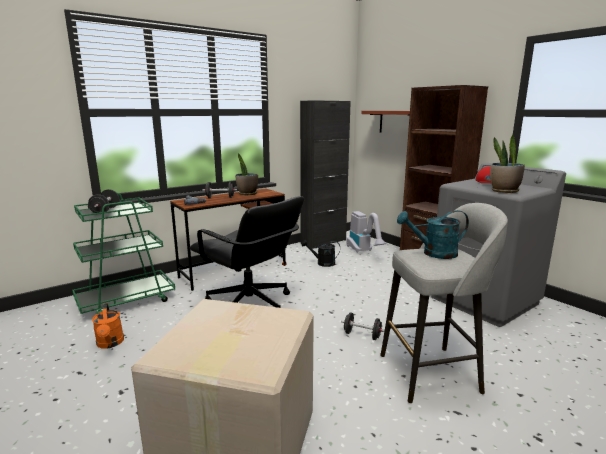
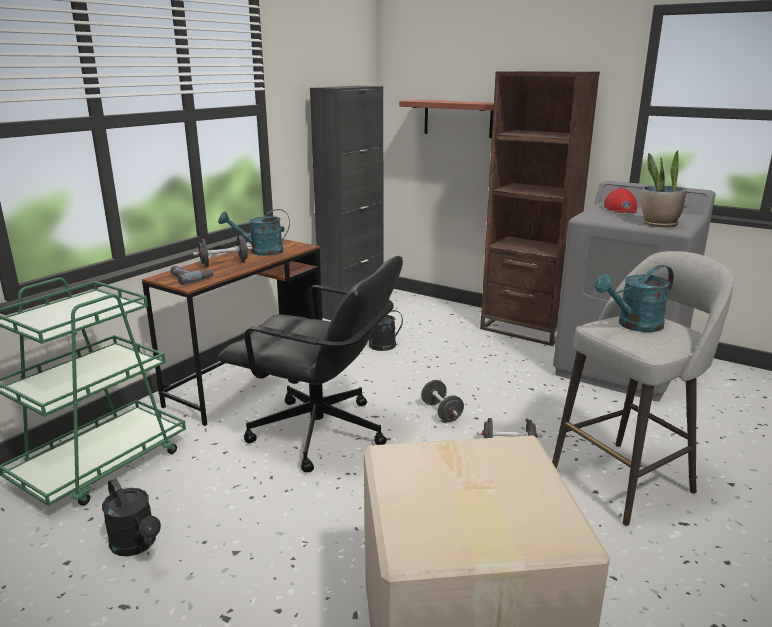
camera: 20 degrees left, 5 degrees up
(105, 210) = (56, 314): black dumbbell -> black dumbbell (441, 412)
(110, 344) = (137, 545): orange watering can -> black watering can
(247, 194) = (260, 252): potted plant -> turquoise watering can
(364, 251) = (422, 318): vacuum cleaner -> none

